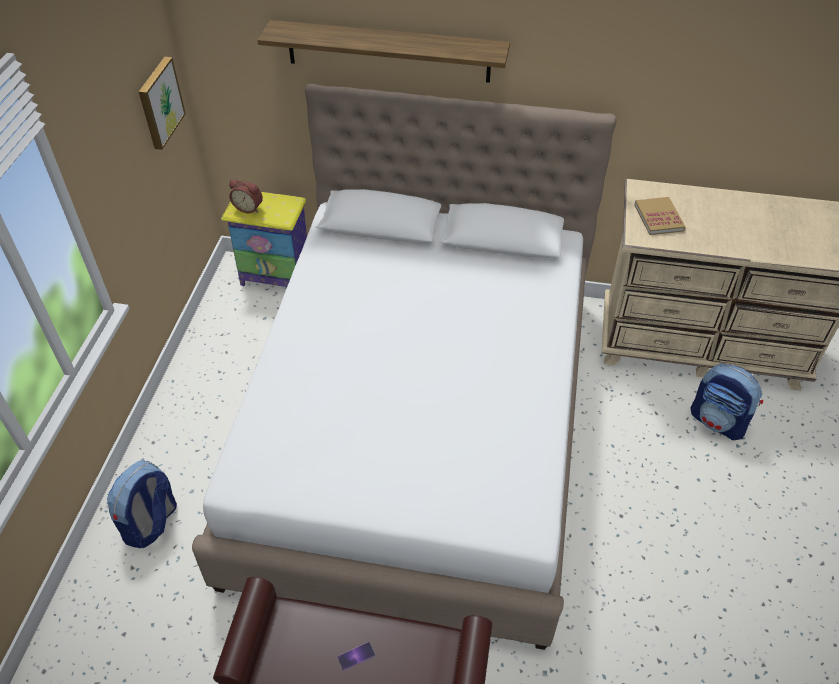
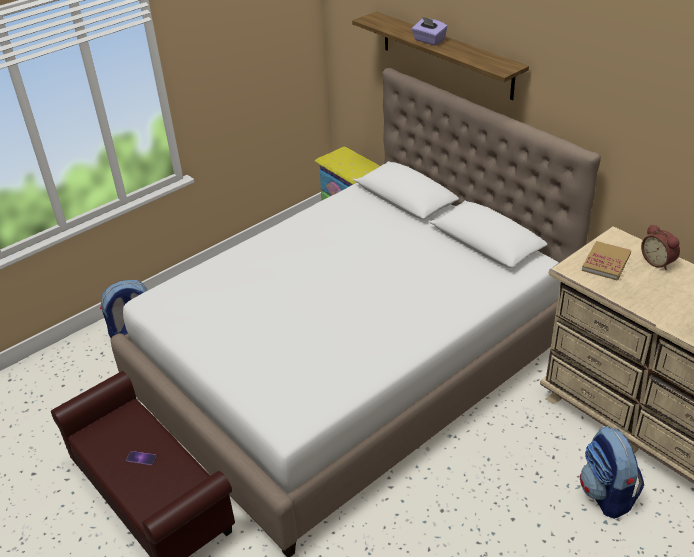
camera: 40 degrees right, 10 degrees down
(159, 102) = (287, 53): picture -> none
(249, 207) = (338, 159): alarm clock -> alarm clock (658, 261)
(377, 41) = (428, 40): none -> purple tissue box

